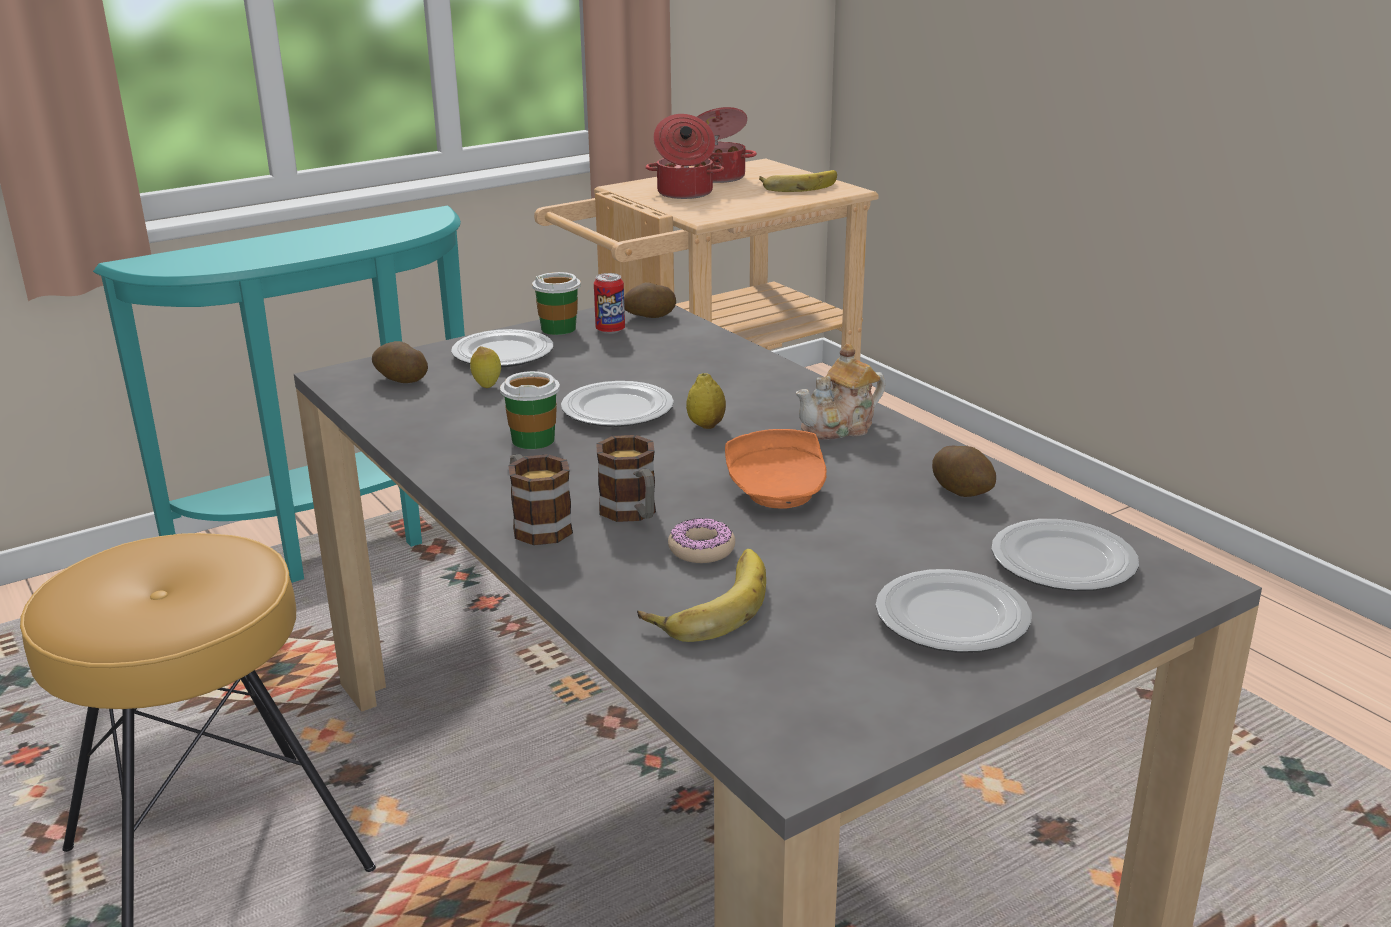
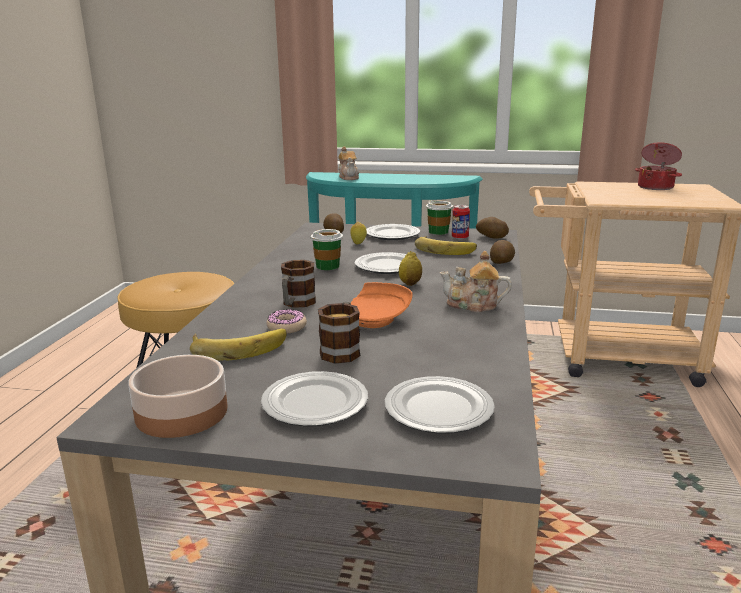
camera: 45 degrees right, 5 degrees down
(224, 259) = (349, 177): none -> teapot
(536, 524) = (254, 294): mug -> mug (342, 350)
(684, 193) = (617, 190): cooking pot -> none
(798, 185) = (698, 197): banana -> banana (445, 249)
(851, 706) = (183, 412): none -> bowl
(963, 491) = (468, 354): potato -> potato (501, 263)

